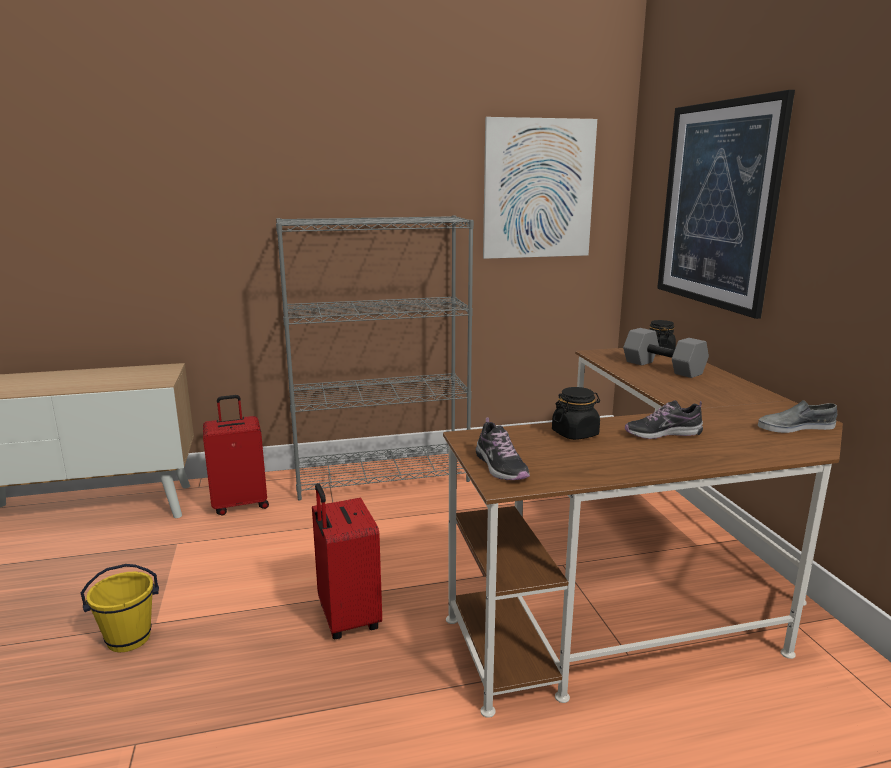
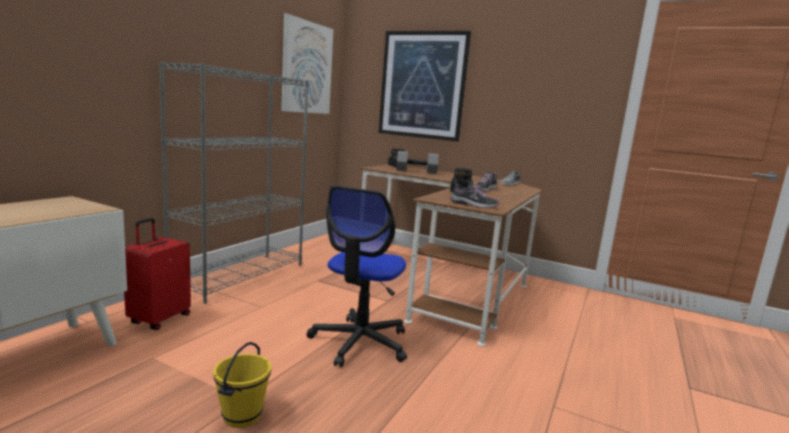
camera: 50 degrees left, 5 degrees down
(346, 618) = (360, 342): red suitcase -> office chair

